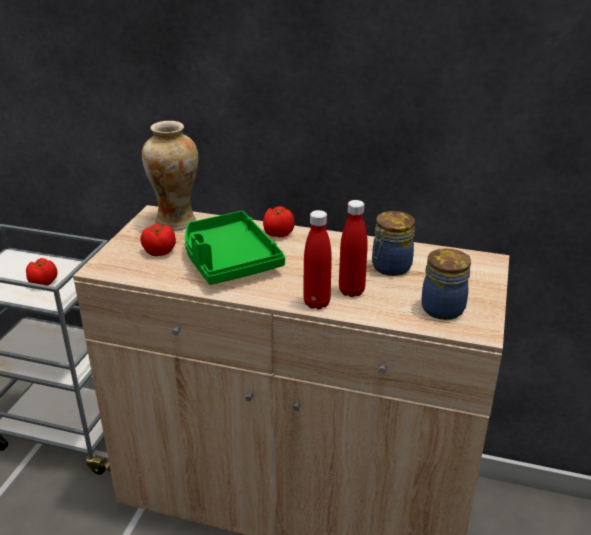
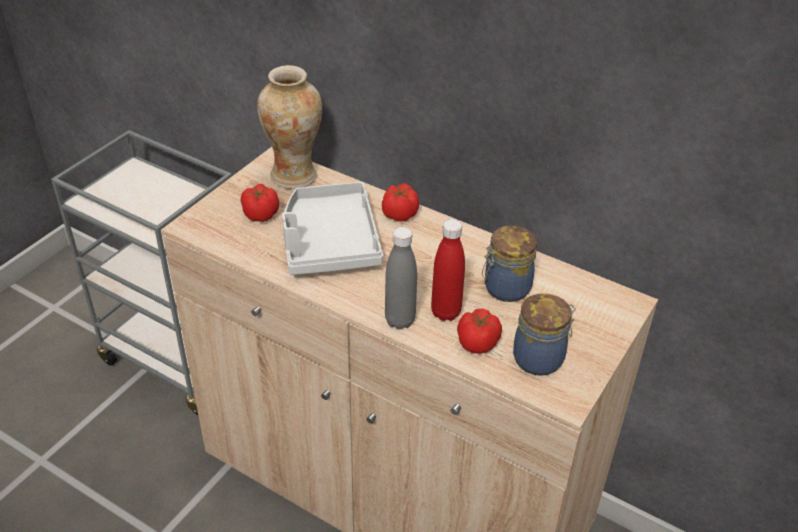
camera: 15 degrees right, 10 degrees up
(44, 282) = (157, 210): tomato -> tomato (478, 343)
(228, 260) = (329, 242): green tray -> grey tray
(316, 303) = (400, 320): red bottle -> grey bottle

